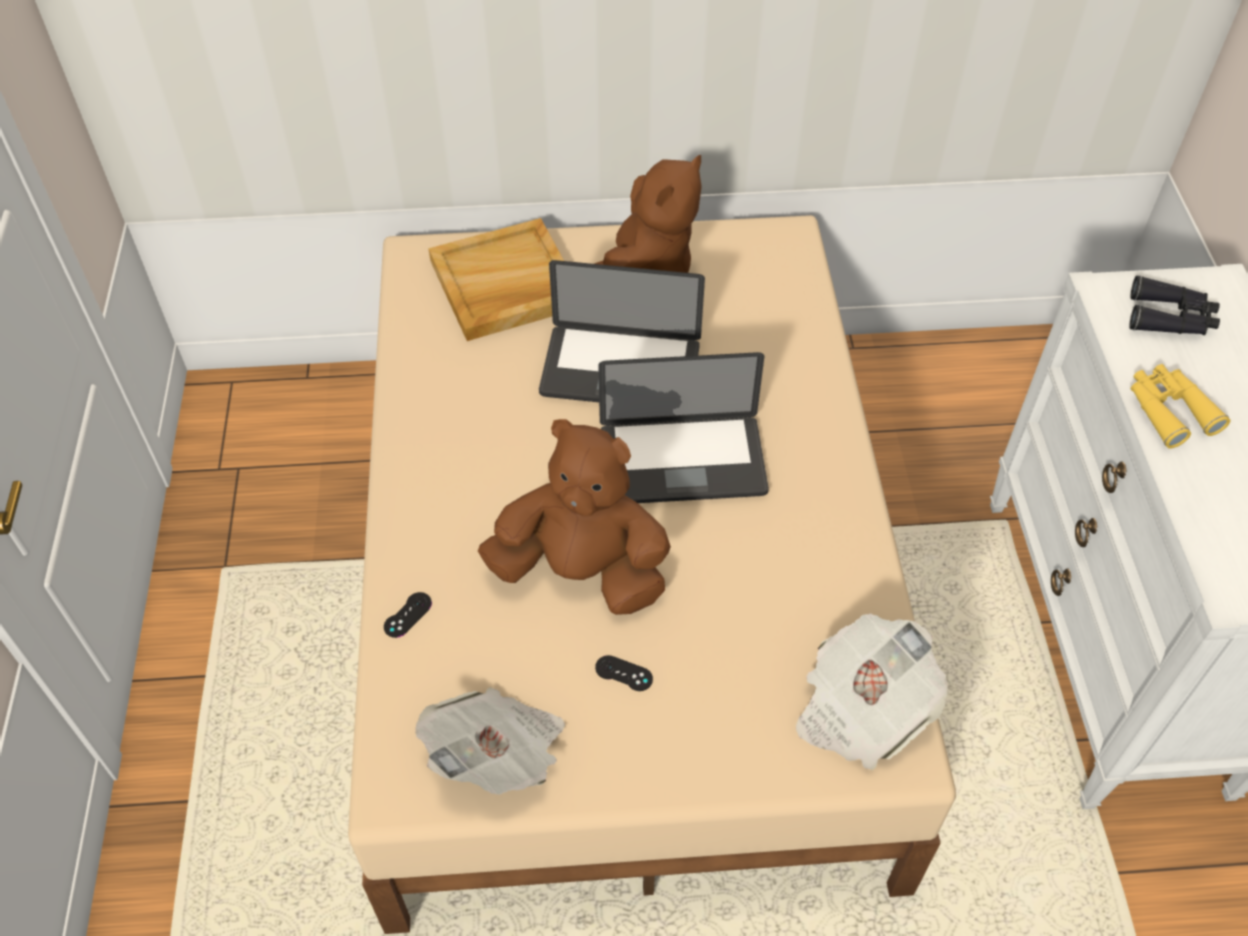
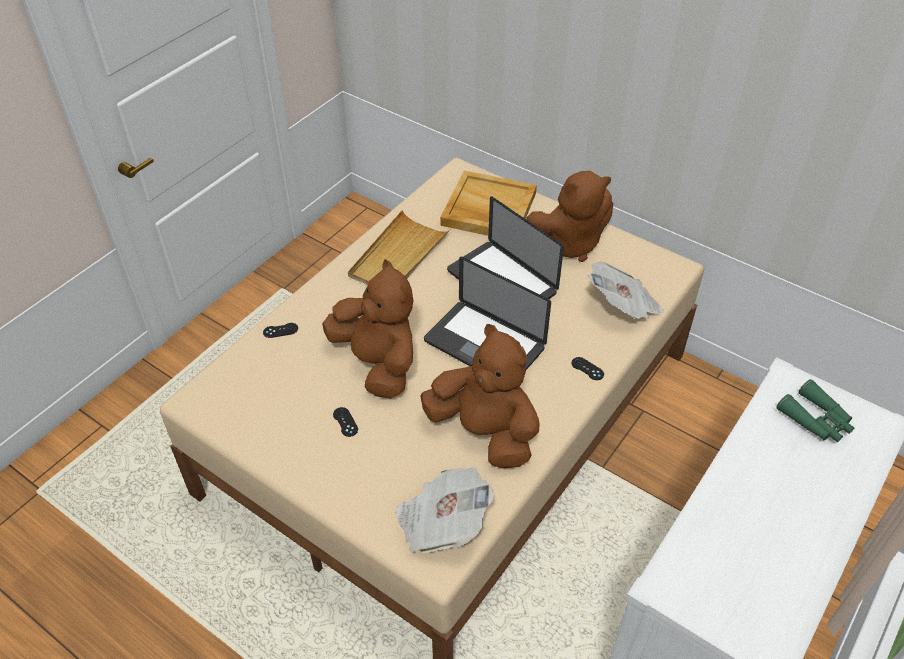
camera: 40 degrees right, 5 degrees down
(457, 415) = (398, 256): none -> beige tray
(498, 754) = (252, 417): newspaper -> newspaper (623, 306)
(793, 568) = (484, 432): none -> brown plush toy
(822, 415) = (587, 369): none -> black game controller
(1168, 410) = (747, 466): yellow binoculars -> none
(1170, 318) = (816, 420): black binoculars -> green binoculars

